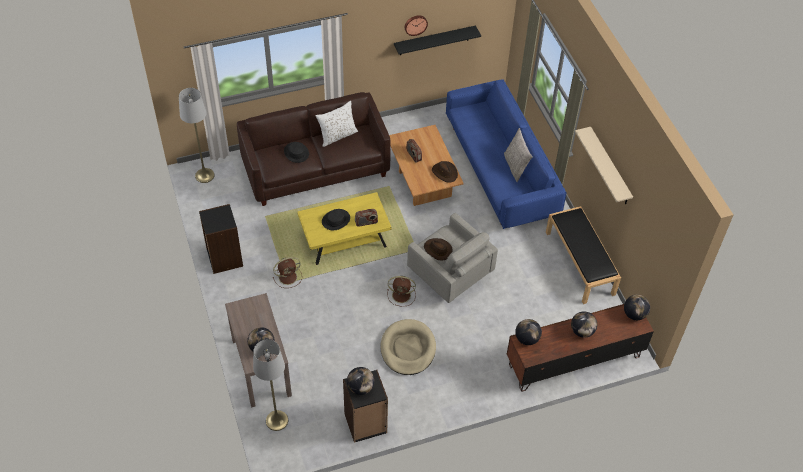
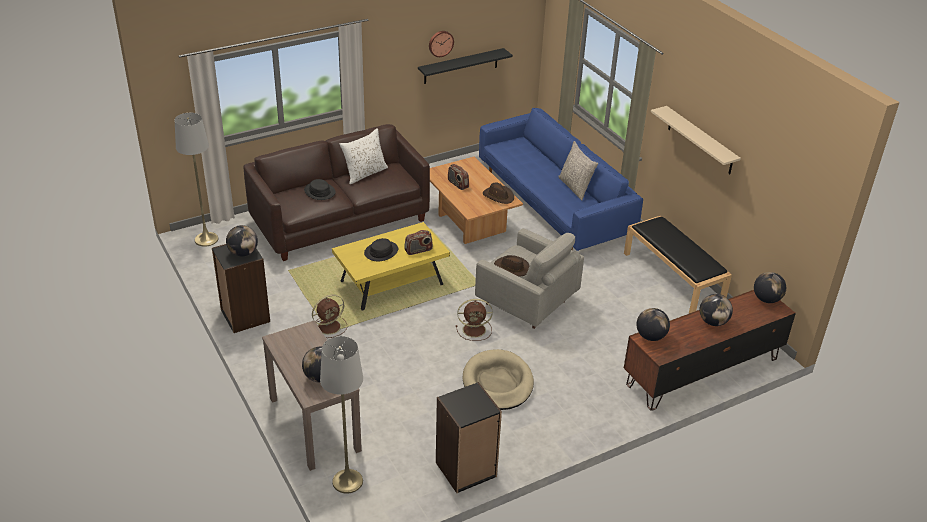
camera: 10 degrees left, 15 degrees down
(360, 387) = (462, 403): globe -> globe (243, 253)

